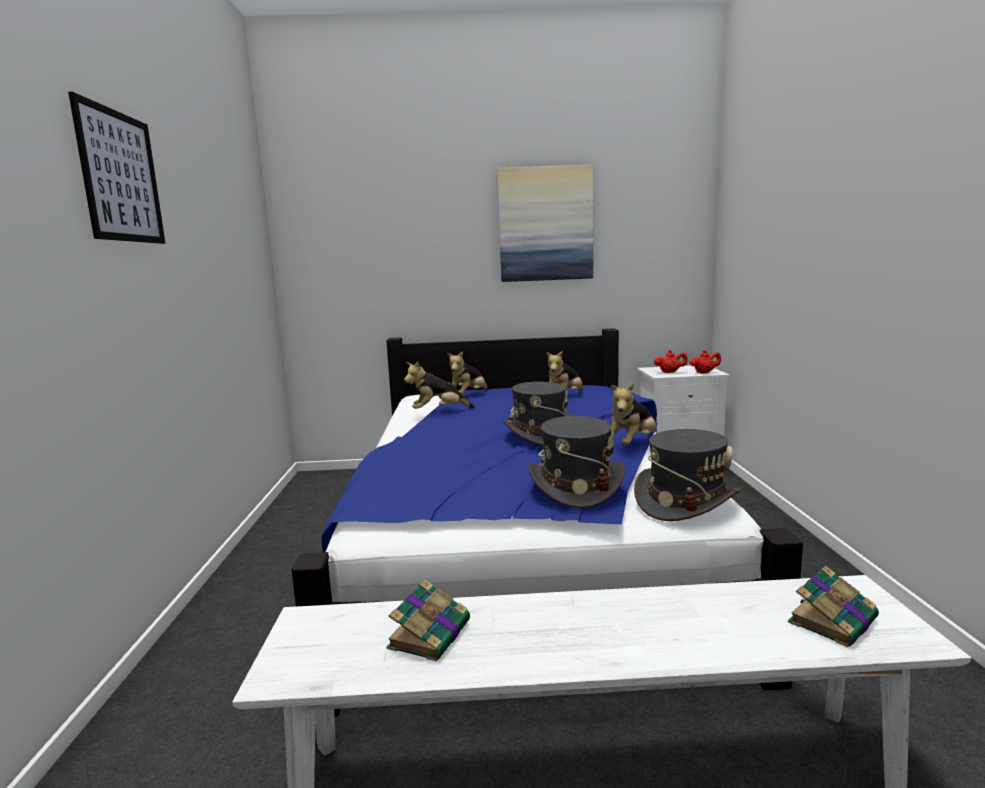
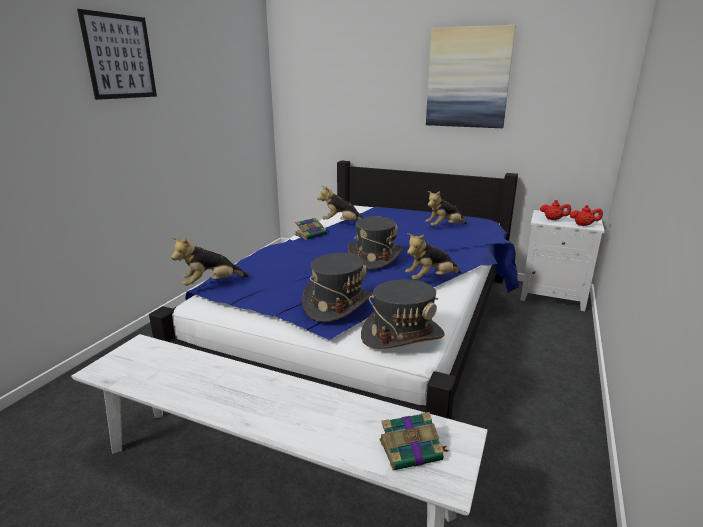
camera: 25 degrees right, 10 degrees up
(430, 633) = (183, 372): book -> book (311, 234)
(468, 396) = (379, 213): plush toy -> plush toy (211, 284)

